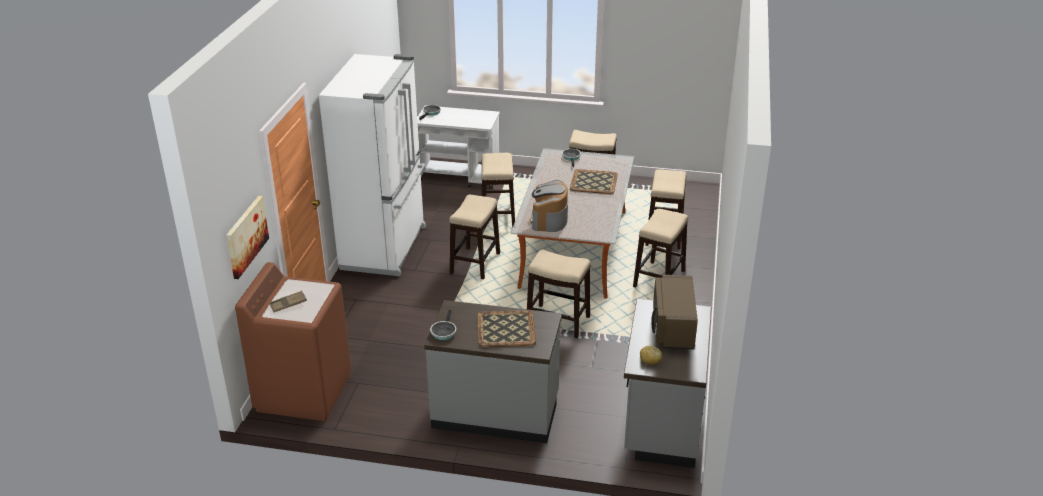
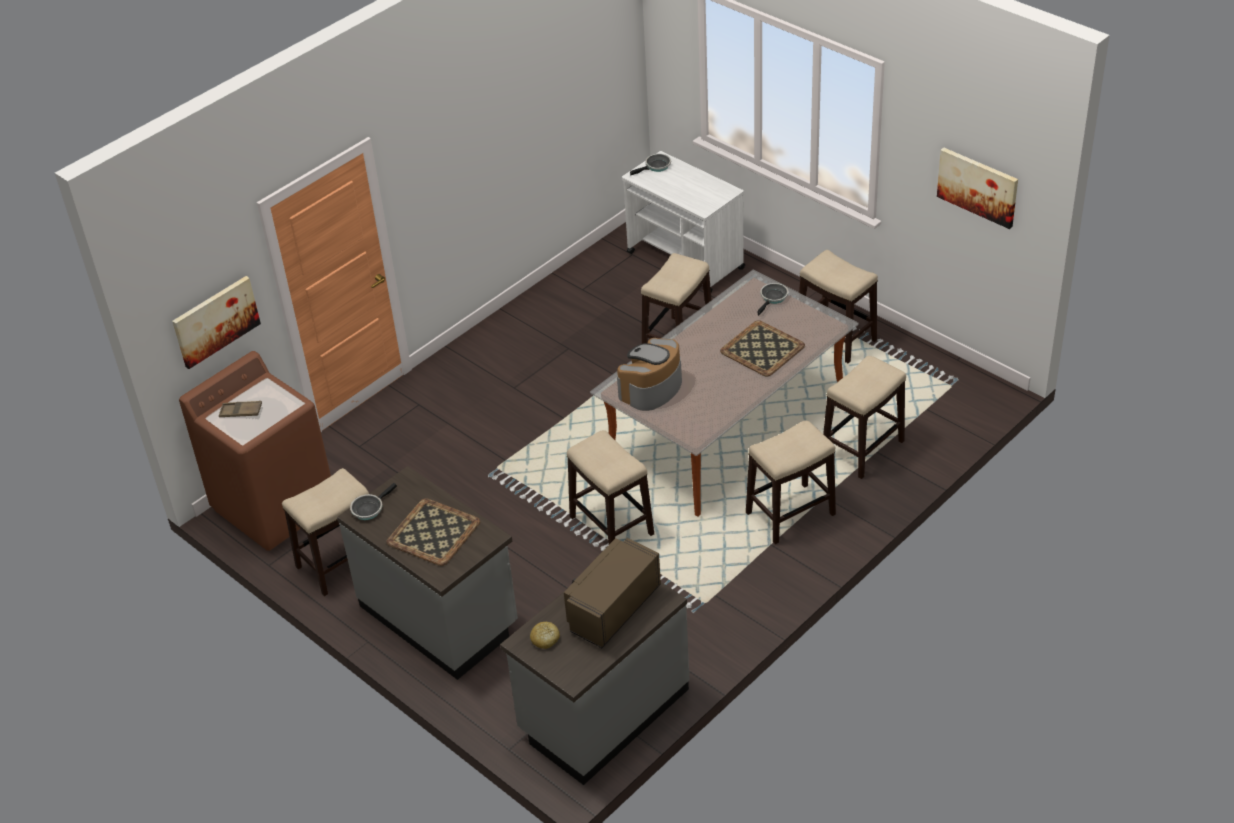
camera: 35 degrees right, 10 degrees up
(386, 247) = (509, 342): white fridge -> none
(475, 263) = (590, 403): stool -> stool (341, 562)
(680, 50) = (978, 186): none -> picture

